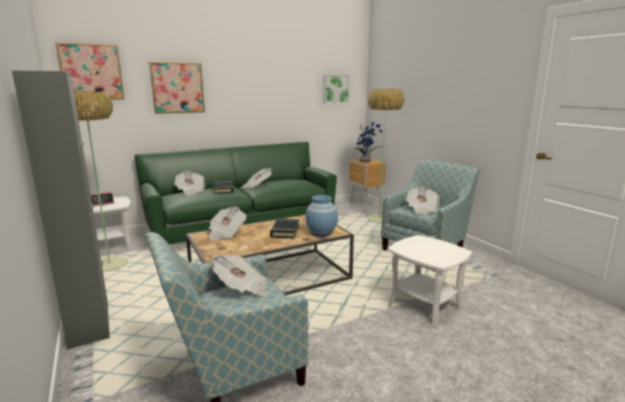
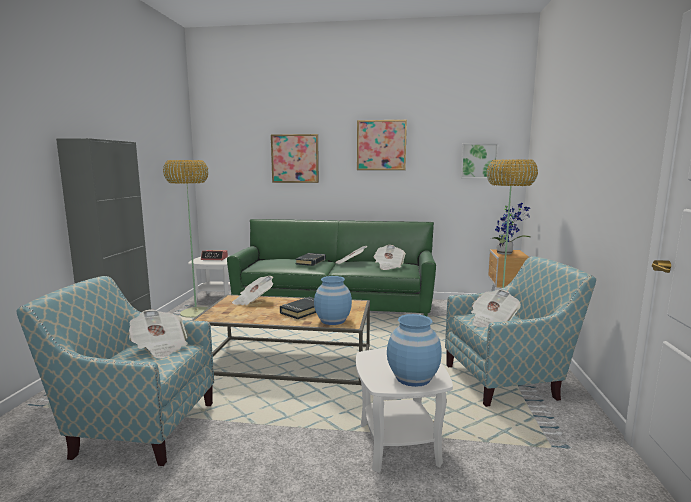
camera: 35 degrees right, 5 degrees down
(91, 72) = (225, 145): picture -> picture (381, 145)
(190, 191) = (282, 259): newspaper -> newspaper (388, 266)
(447, 253) = (413, 378): none -> blue vase

